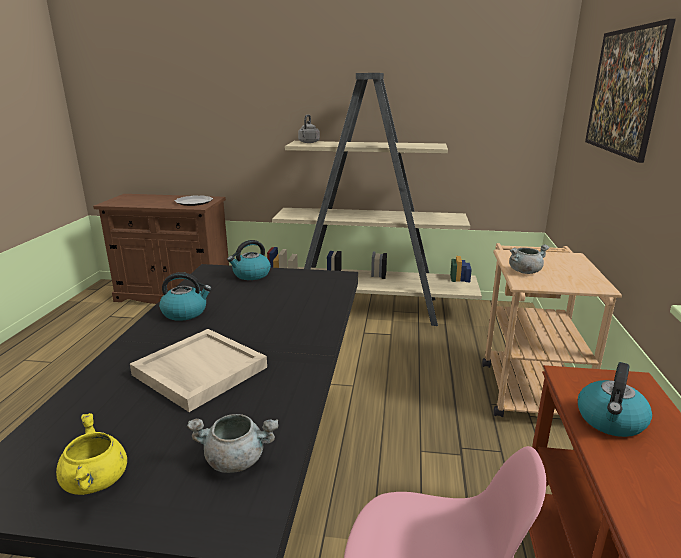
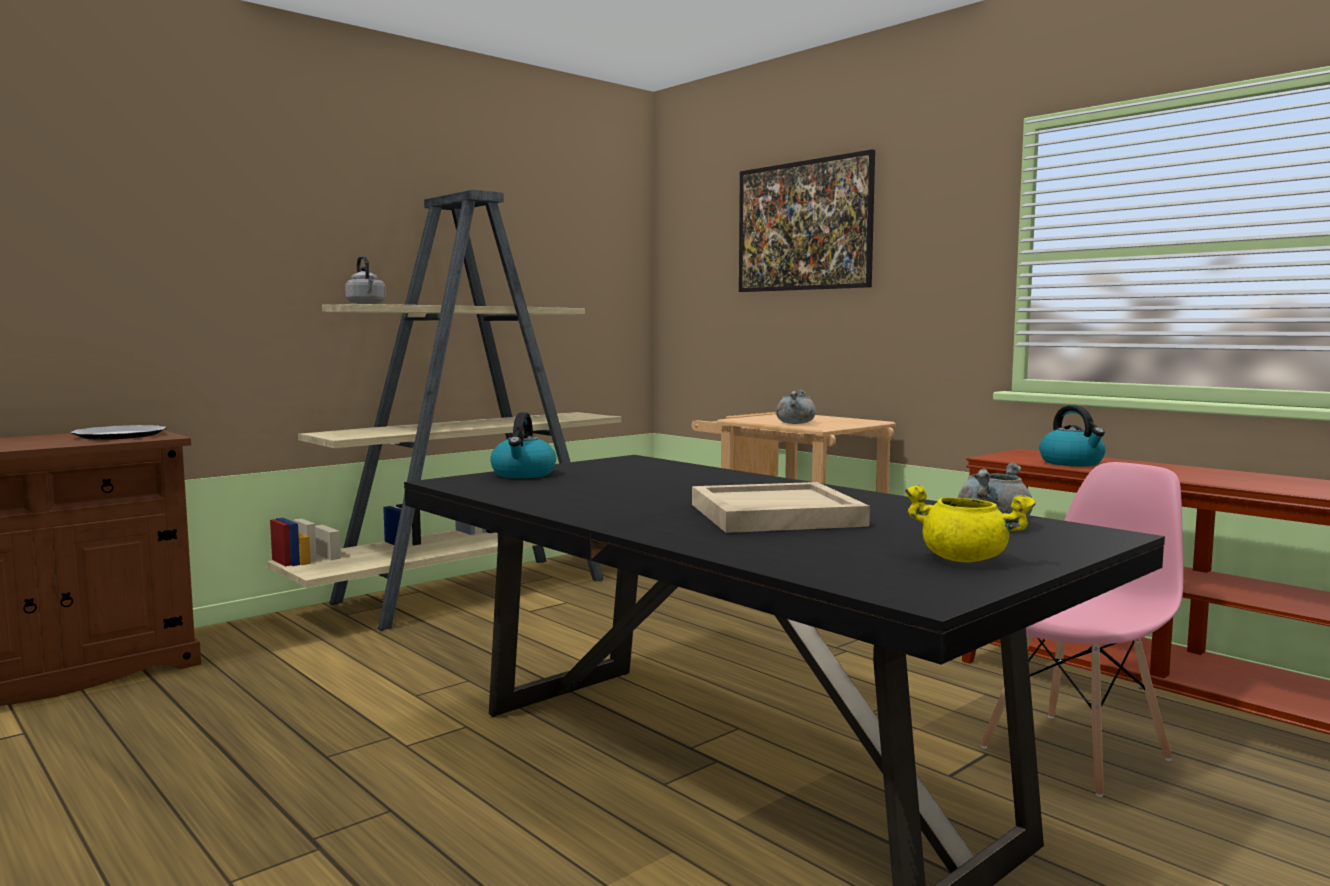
camera: 50 degrees left, 15 degrees down
(185, 312) = (578, 502): kettle -> none

